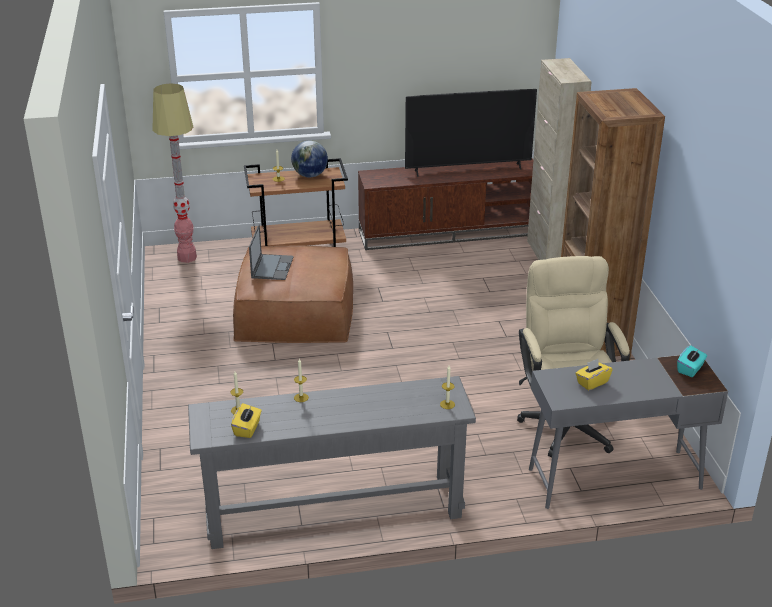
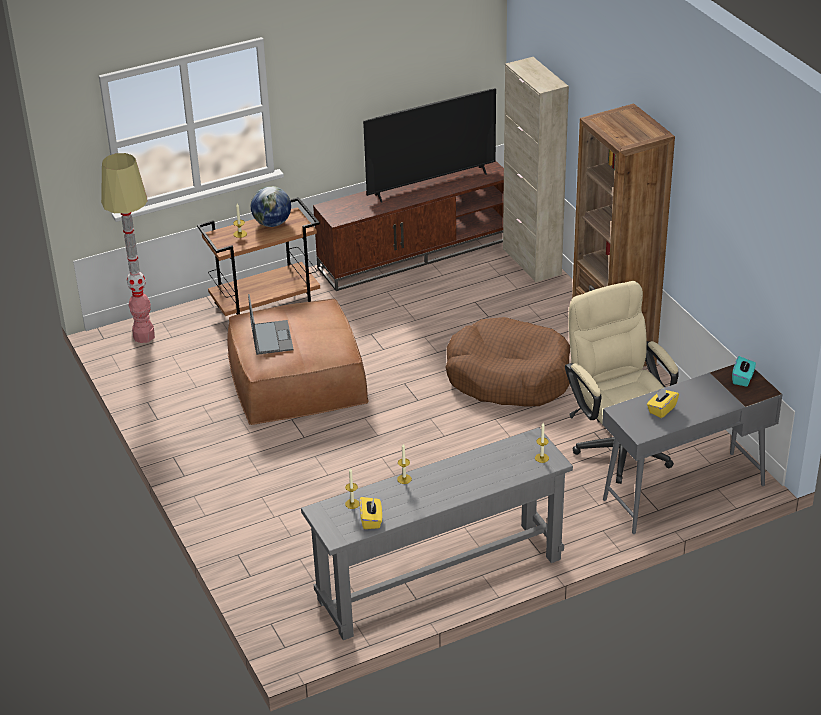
camera: 15 degrees left, 5 degrees up
(485, 343) = (508, 376): none -> brown dog bed

